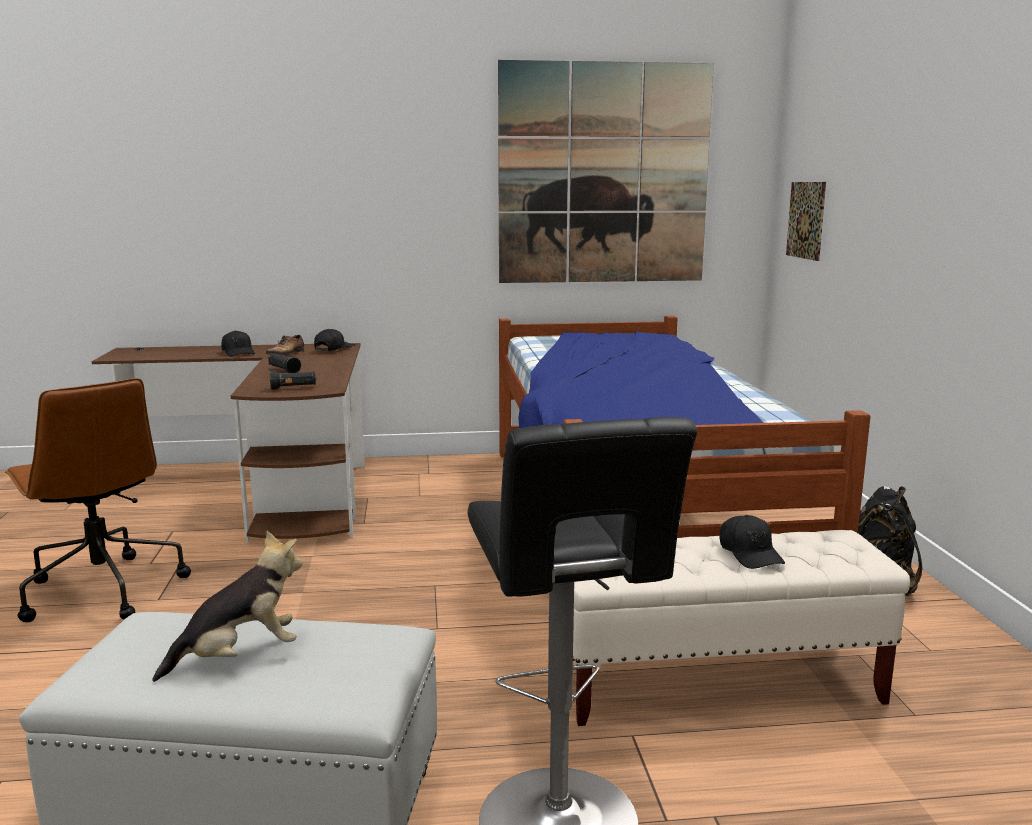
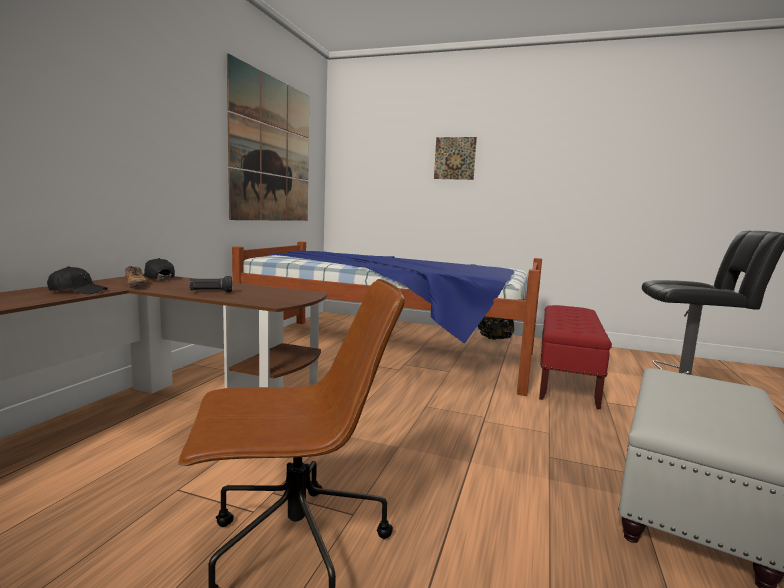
camera: 65 degrees left, 5 degrees down
(240, 656) = (705, 404): plush toy -> none
(293, 388) = (287, 296): black flashlight -> none
(717, 683) = (566, 379): beige bench -> red bench
(750, 553) = (575, 315): black cap -> none
(805, 220) = (362, 188): picture -> picture (454, 158)

